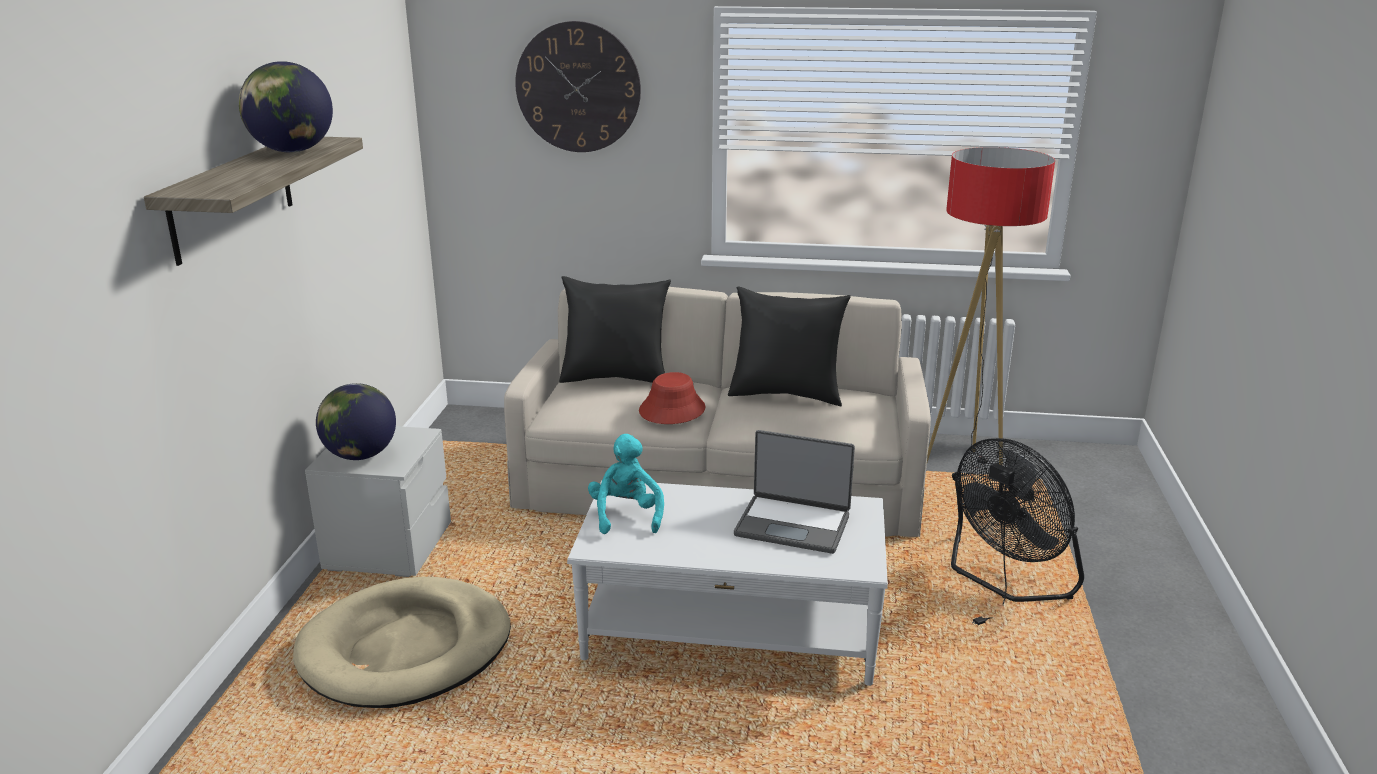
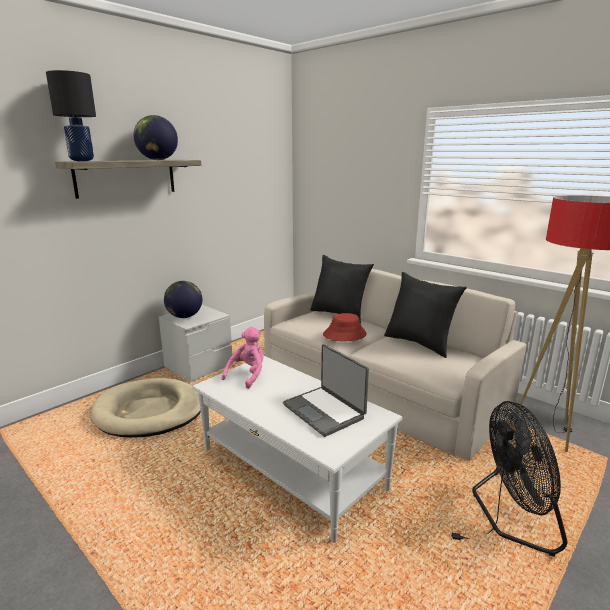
camera: 35 degrees right, 5 degrees down
(208, 188) = (81, 161): none -> black table lamp
(578, 87) = (357, 158): wall clock -> none
(626, 515) = (247, 375): turquoise plush toy -> pink plush toy

